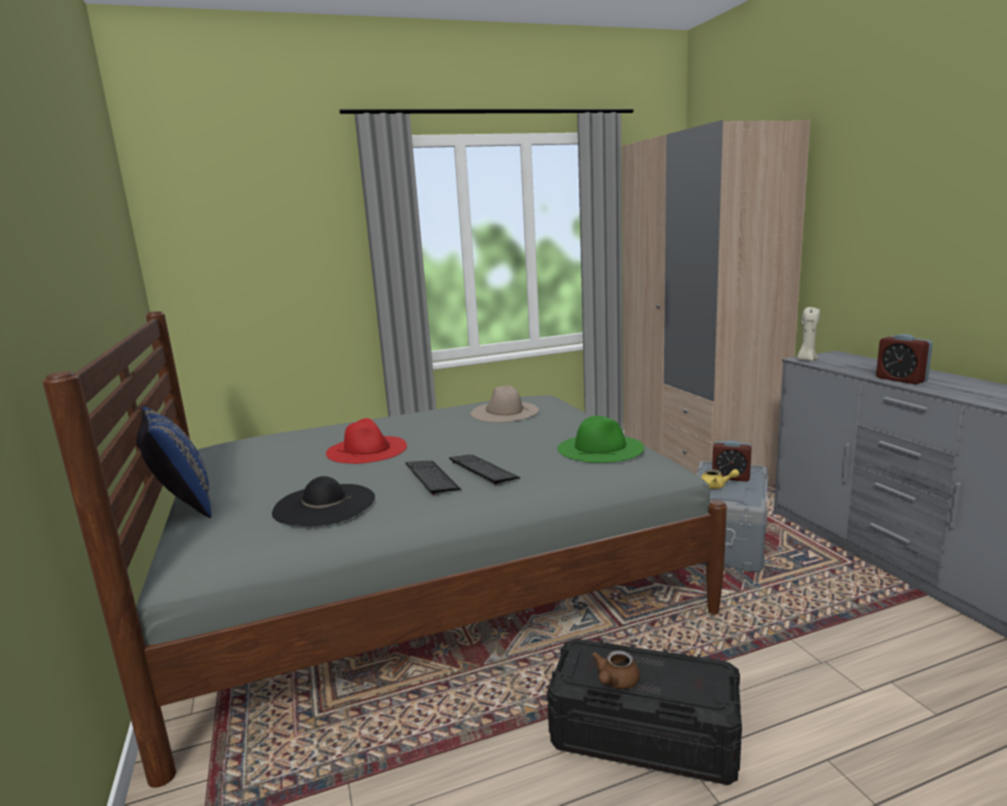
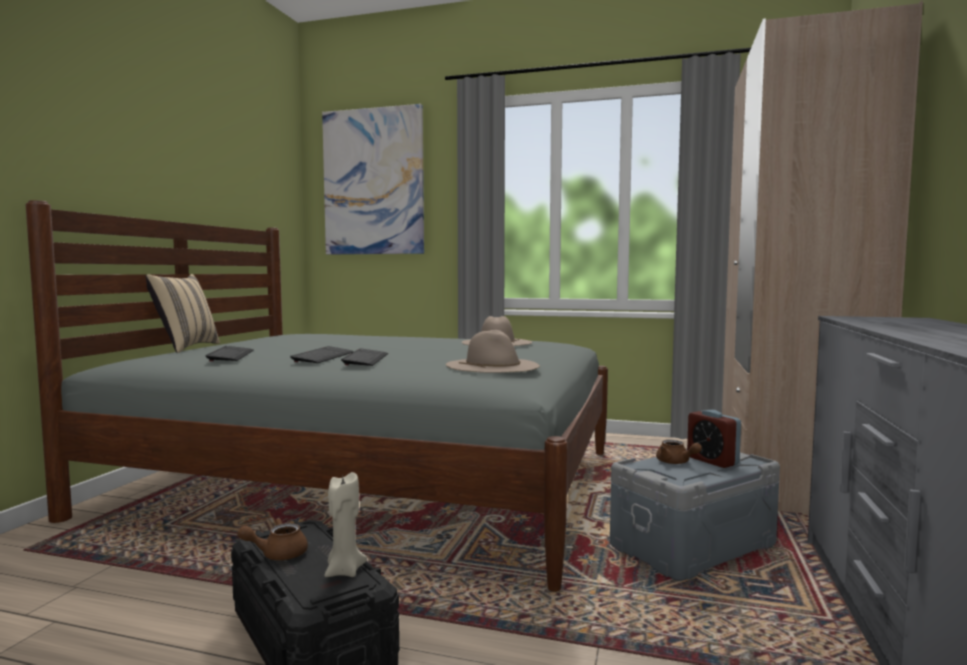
camera: 35 degrees right, 10 degrees down
(182, 506) = (185, 348): blue pillow -> beige pillow
(249, 234) = (373, 182): none -> picture
(324, 504) = (231, 355): black hat -> keyboard
(367, 449) = (341, 343): red hat -> none
(600, 448) = (493, 365): green hat -> beige hat
(716, 486) = (676, 462): yellow teapot -> brown teapot
(806, 360) = (845, 317): beige candle -> beige candle (344, 571)
(901, 379) = (910, 331): alarm clock -> none

